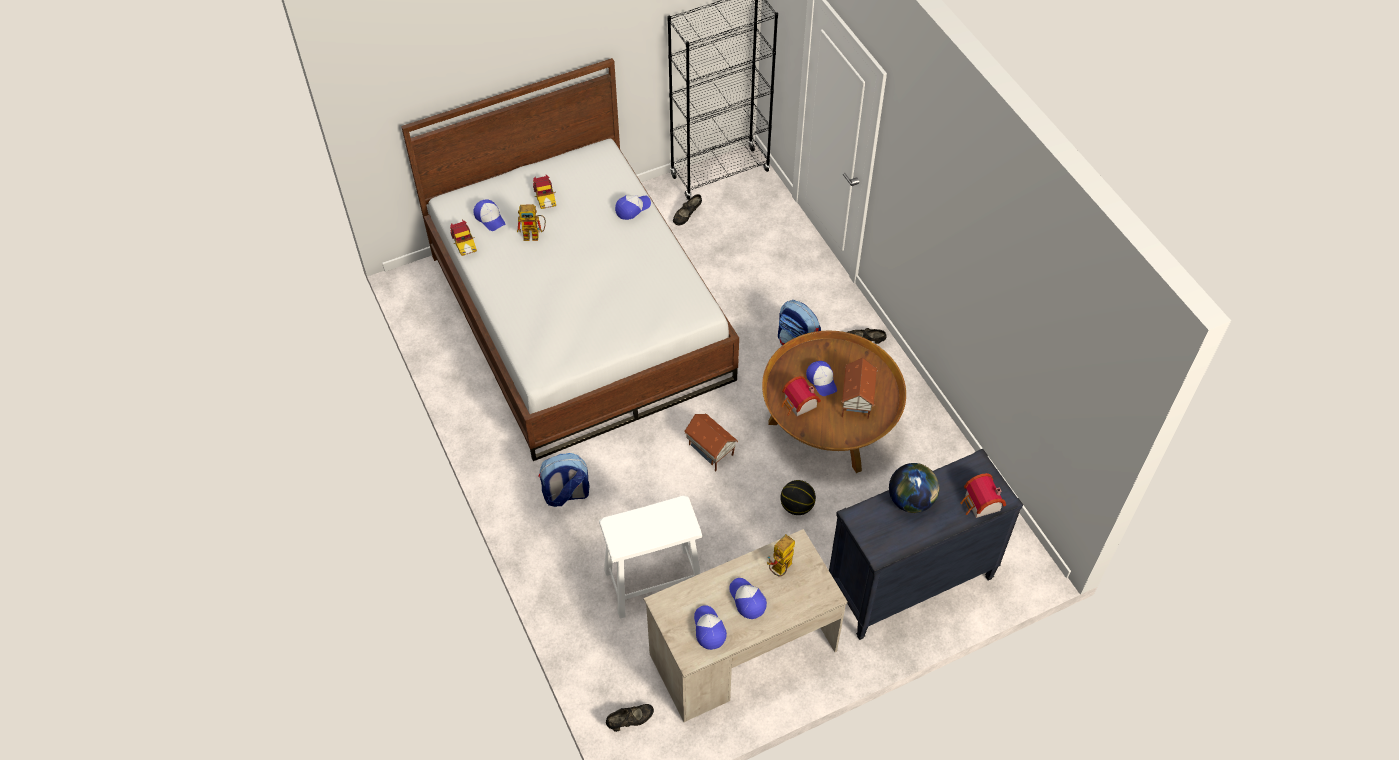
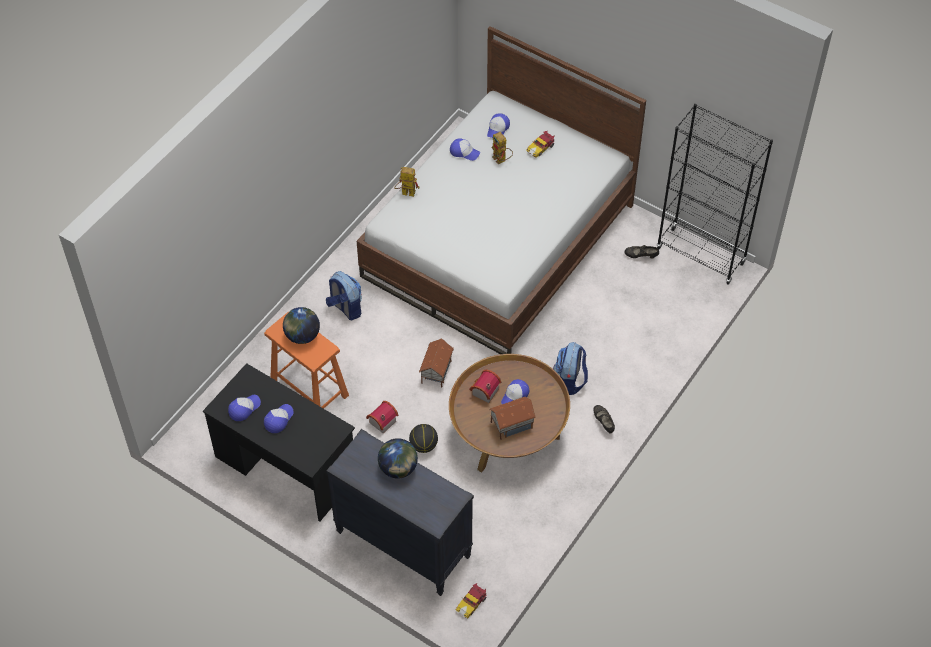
camera: 60 degrees right, 0 degrees up
(464, 242) = (466, 127): toy car -> toy car (471, 603)
(630, 721) = (200, 427): black shoe -> none
(632, 208) = (568, 201): cap -> cap (464, 152)
(645, 523) = (302, 336): none -> globe
(654, 581) = (309, 390): white stool -> orange stool
(742, 653) = (286, 466): beige desk -> black desk
(780, 570) = (313, 428): toy robot -> toy robot (405, 193)
(980, 505) = (421, 512): toy house -> toy house (381, 421)

